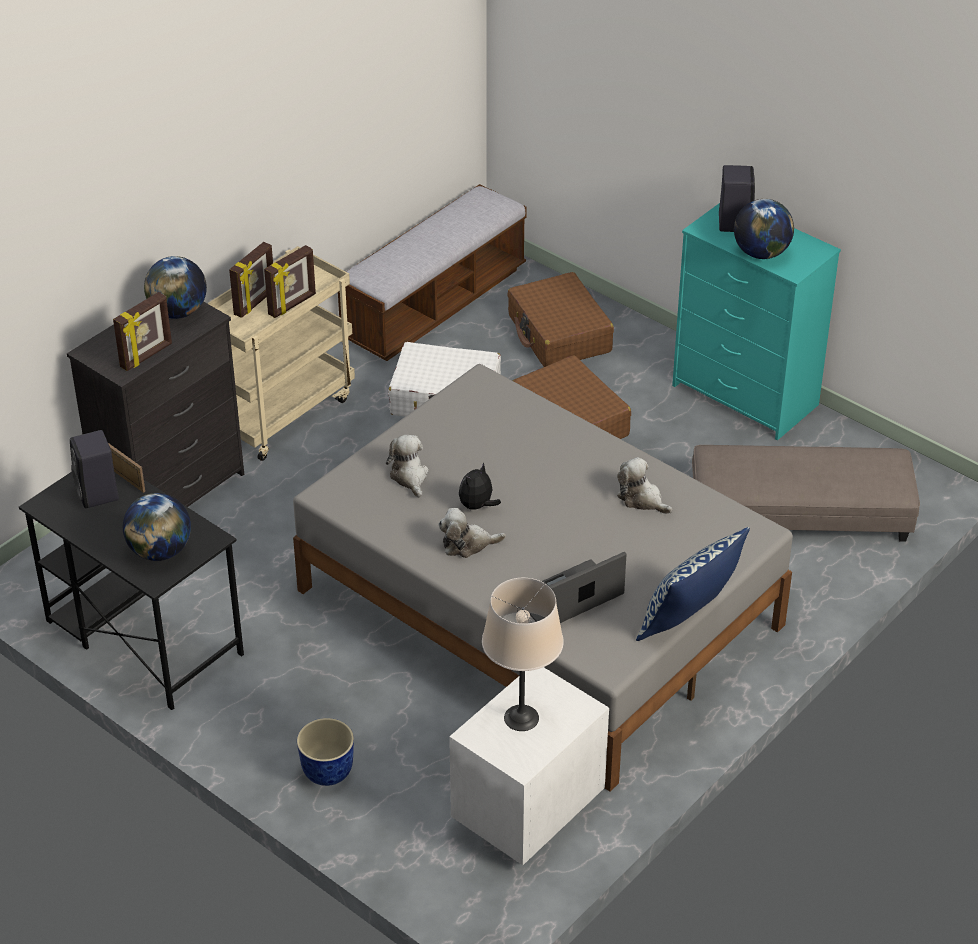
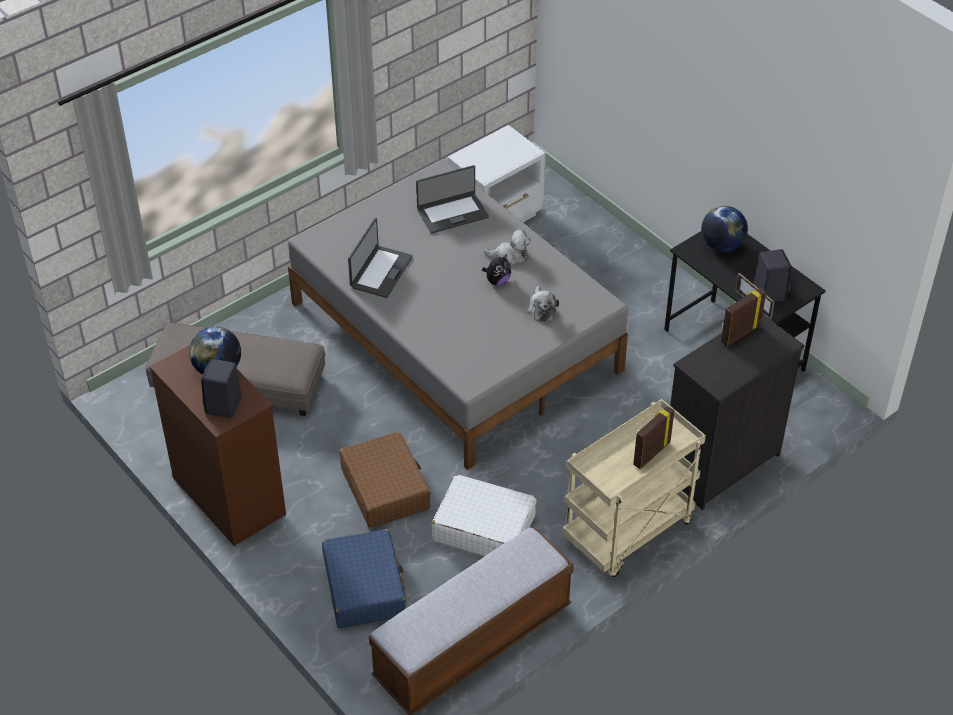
camera: 170 degrees left, 5 degrees up
(178, 312) = (716, 373): globe -> none
(292, 305) = (618, 447): picture frame -> none
(328, 771) = (613, 251): planter -> none
(521, 718) = (501, 156): beige table lamp -> none
(559, 334) = (364, 587): brown suitcase -> blue suitcase
(642, 499) = (380, 272): plush toy -> laptop
(688, 622) = (382, 190): pillow -> none
(746, 395) = (228, 495): turquoise dresser -> brown dresser

